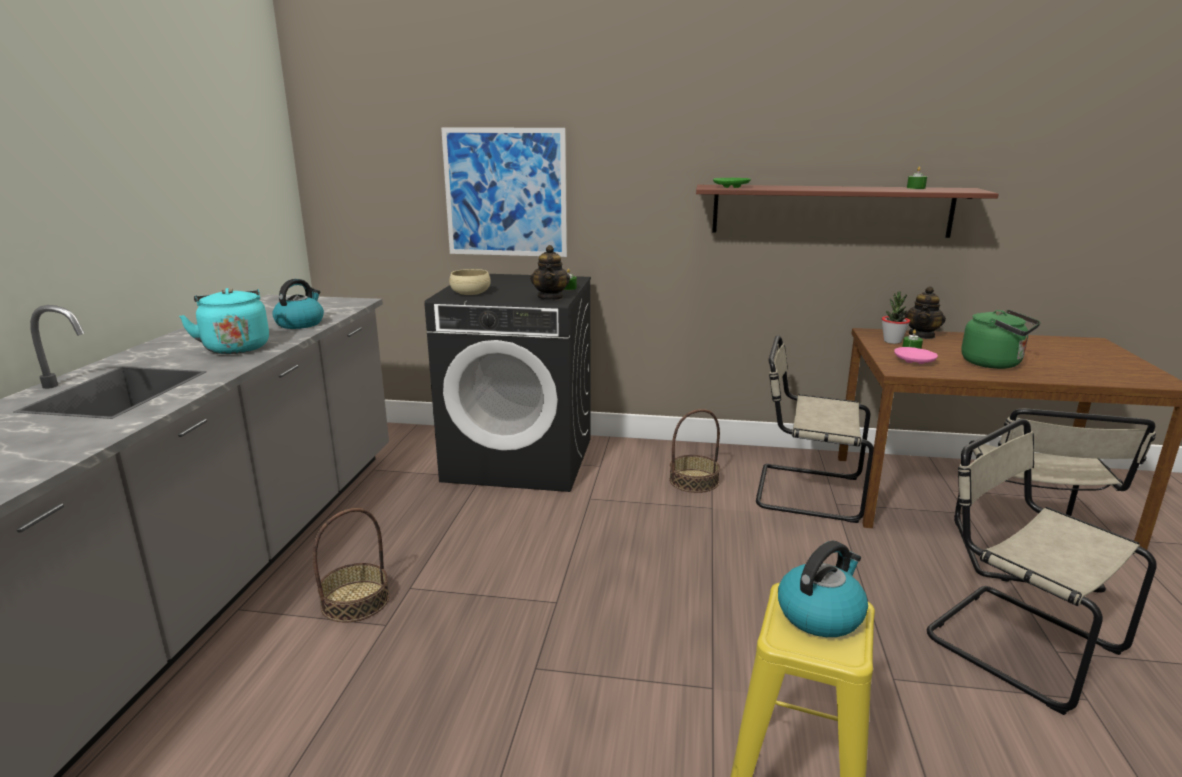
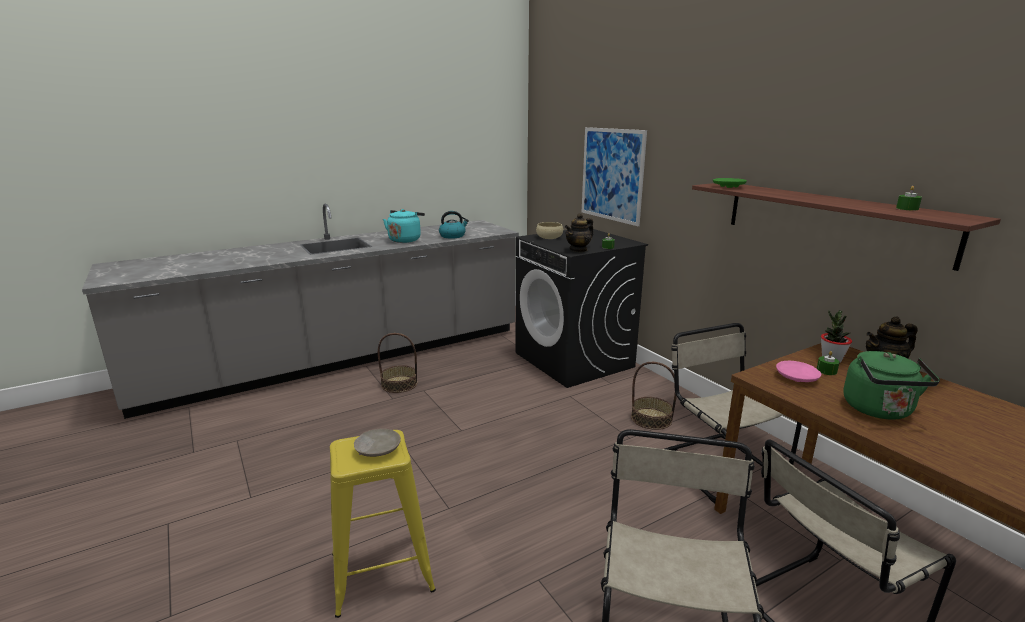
camera: 50 degrees right, 0 degrees up
(820, 614) = (377, 449): kettle -> beige plate

